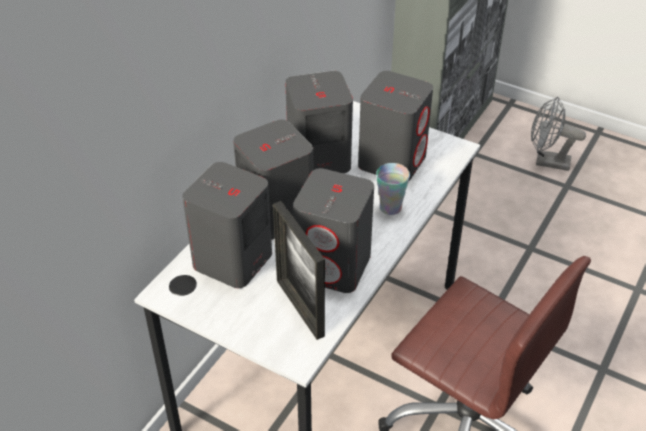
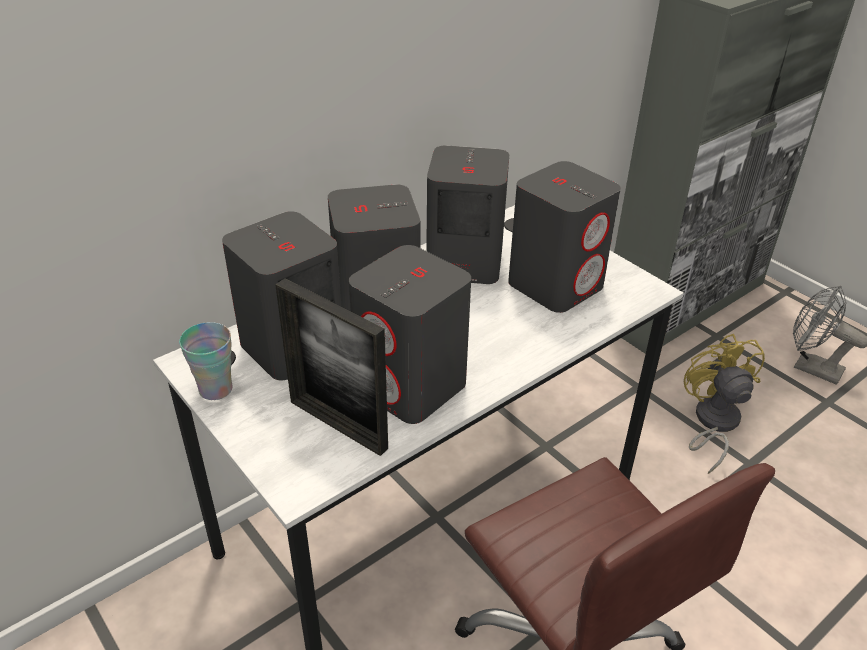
camera: 20 degrees right, 5 degrees down
(300, 308) = (338, 424): picture frame -> picture frame turned 45 degrees counterclockwise
(390, 207) = (524, 337): cup -> cup (215, 389)
(494, 224) = (712, 423): none -> yellow fan

